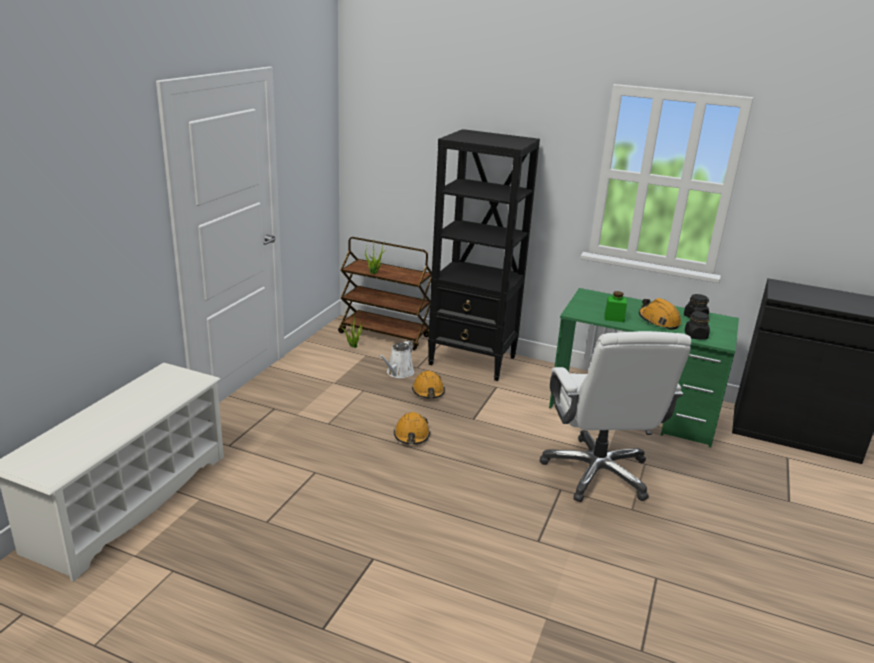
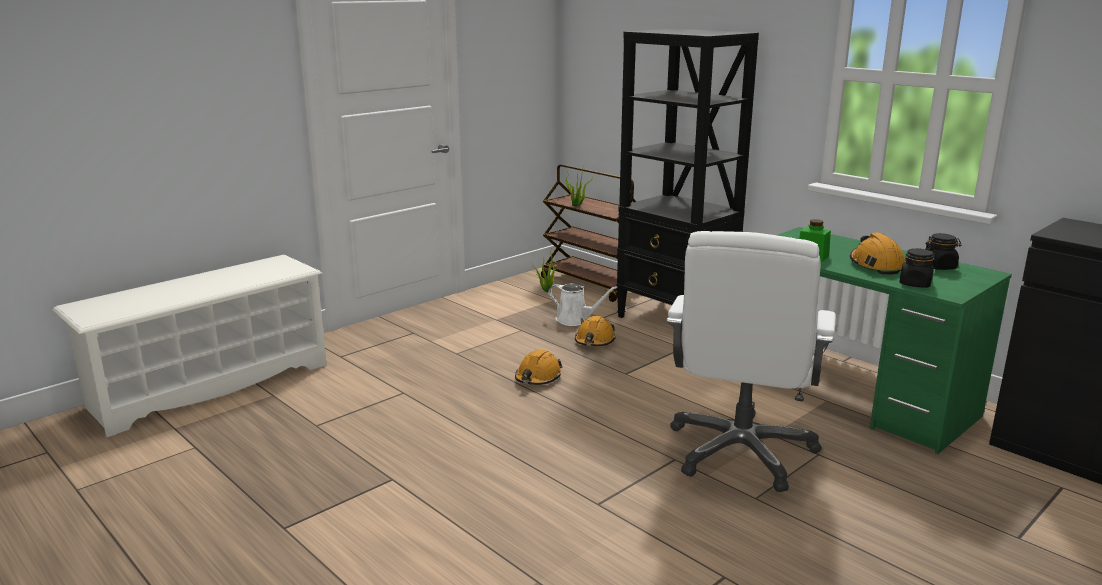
camera: 25 degrees right, 5 degrees down
(398, 373) = (575, 320): white watering can -> white watering can turned 120 degrees counterclockwise

